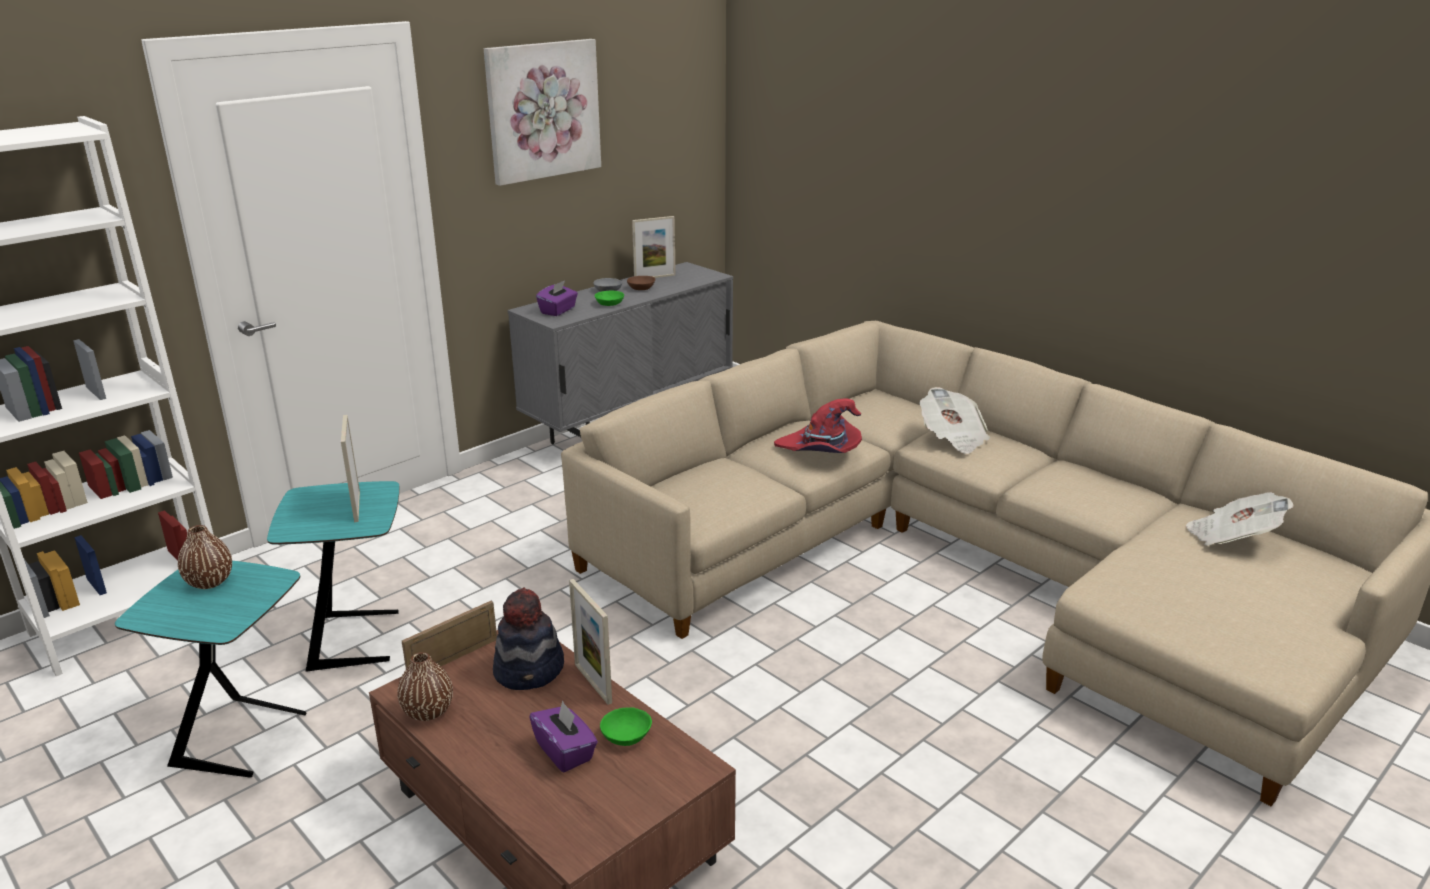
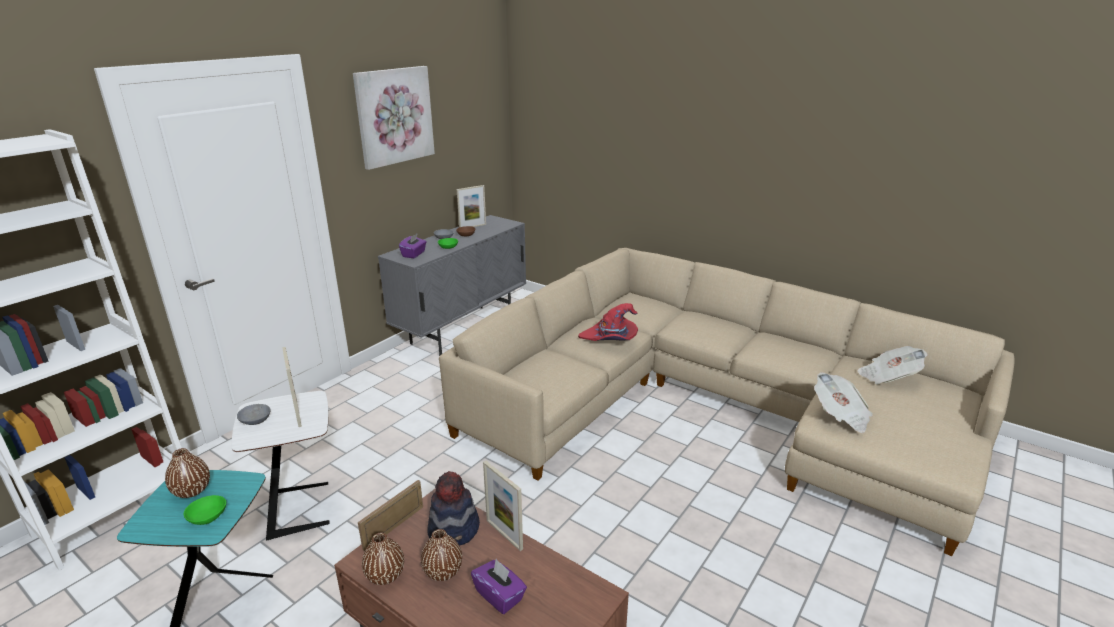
camera: 10 degrees left, 0 degrees up
(302, 509) = (254, 421): none -> grey bowl
(358, 639) = (301, 508): turquoise side table -> white side table
(501, 715) = (443, 571): none -> brown vase
(626, 735) = (541, 574): green bowl -> green bowl (208, 516)
(952, 438) = (691, 323): newspaper -> newspaper (840, 415)

